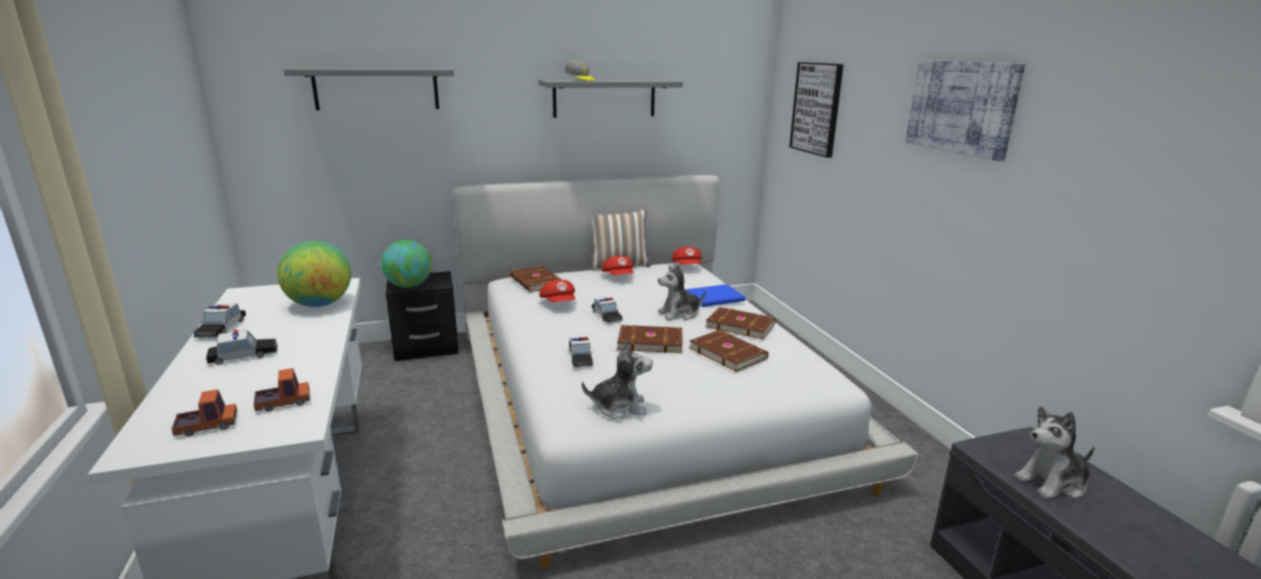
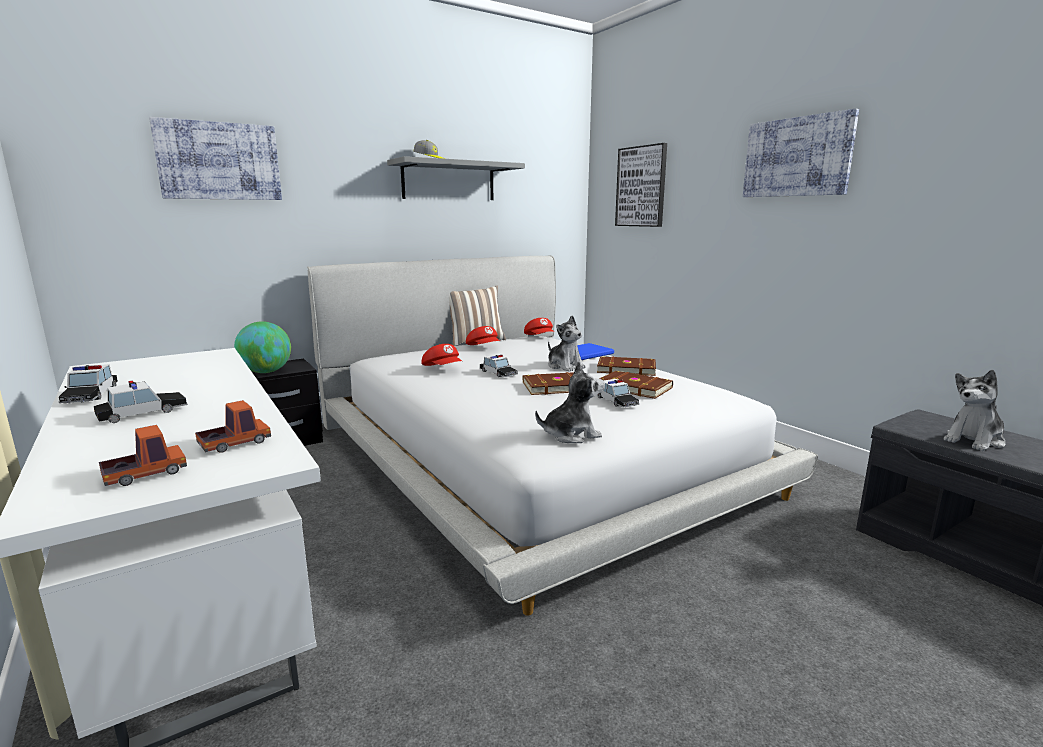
camera: 15 degrees left, 5 degrees down
(320, 304) = (206, 368): globe -> none
(376, 88) = (219, 161): grey shelf -> picture
(535, 282) = (404, 356): brown book -> none
(580, 358) = (500, 404): toy car -> toy car (616, 401)
(679, 314) = (565, 366): plush toy -> plush toy turned 90 degrees counterclockwise

